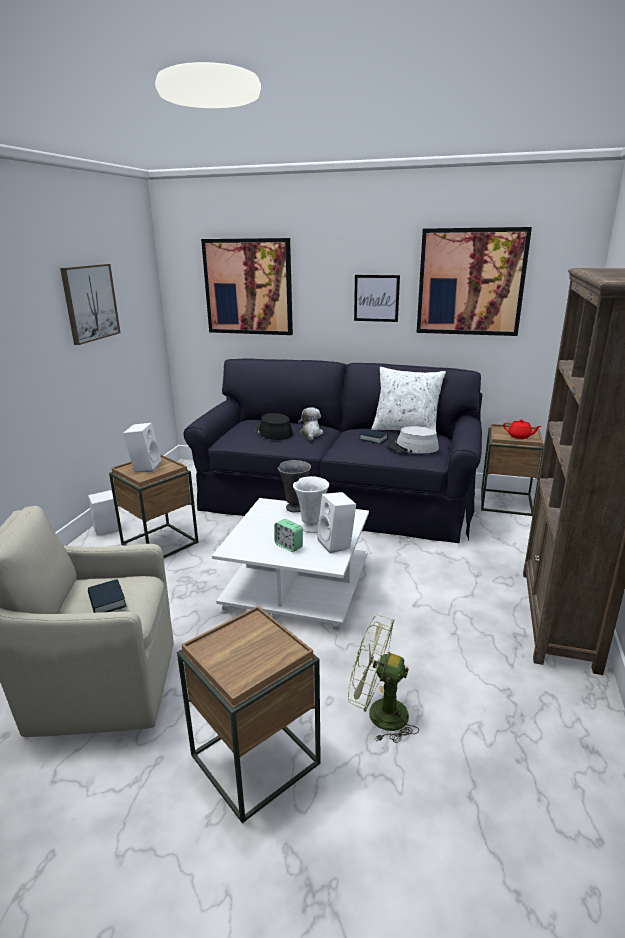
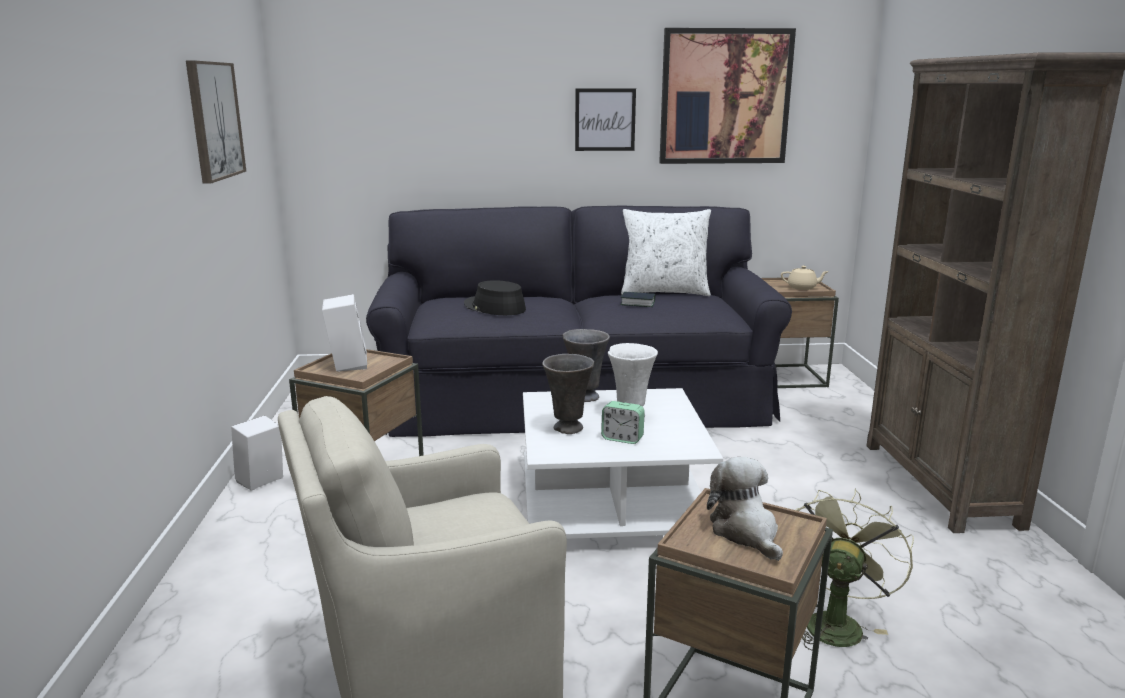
camera: 20 degrees left, 5 degrees down
(107, 601) = (470, 526): book -> none
(248, 287) = (418, 107): picture -> none
(261, 532) = (568, 429): none -> grey vase
(311, 434) = (547, 305): plush toy -> plush toy (746, 532)
(337, 544) = (682, 428): white speaker -> none
(378, 714) = (834, 622): green fan -> green fan turned 120 degrees clockwise
(412, 447) = (695, 307): grey hat -> none
(519, 436) = (802, 288): red teapot -> beige teapot

